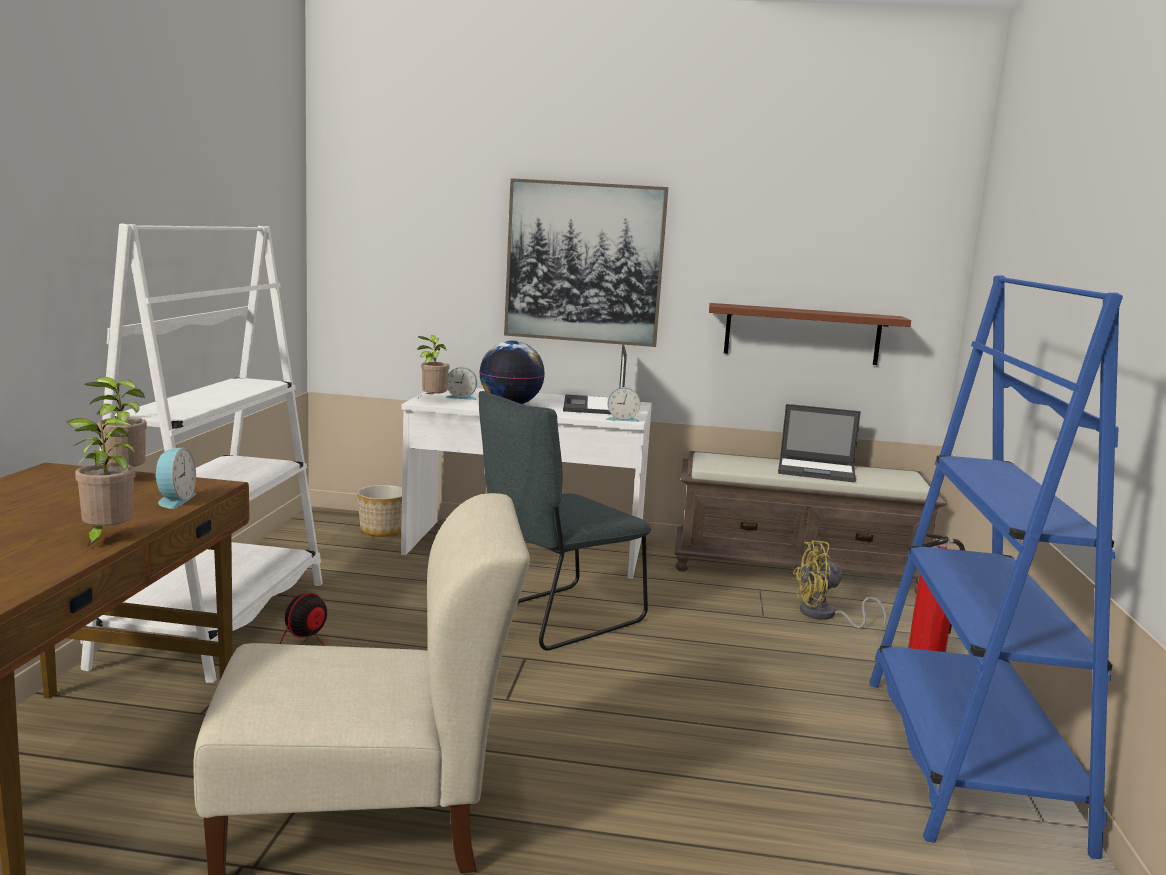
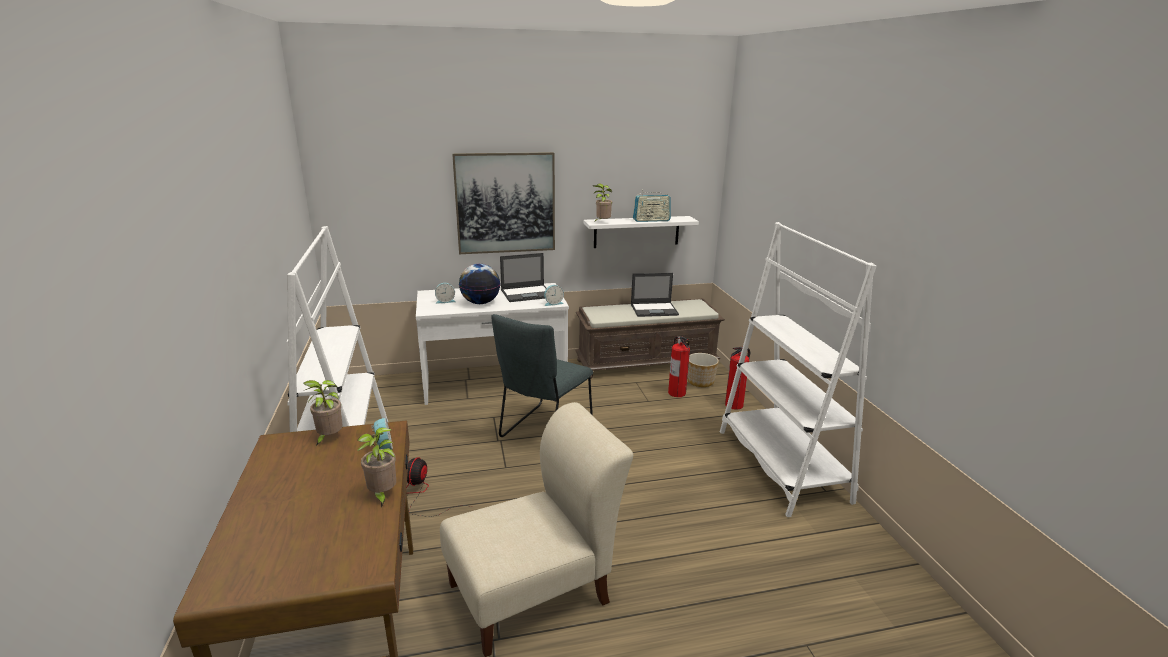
camera: 20 degrees left, 10 degrees up
(382, 530) = (399, 388): planter -> planter (700, 381)
(432, 400) = (431, 308): potted plant -> potted plant (602, 222)
(593, 406) = (527, 294): laptop -> laptop turned 90 degrees counterclockwise
(802, 334) = (636, 232): brown shelf -> white shelf
(824, 312) = (651, 220): none -> radio
(825, 616) = (676, 392): yellow fan -> fire extinguisher
(967, 759) = (781, 465): blue bookcase -> white bookcase

